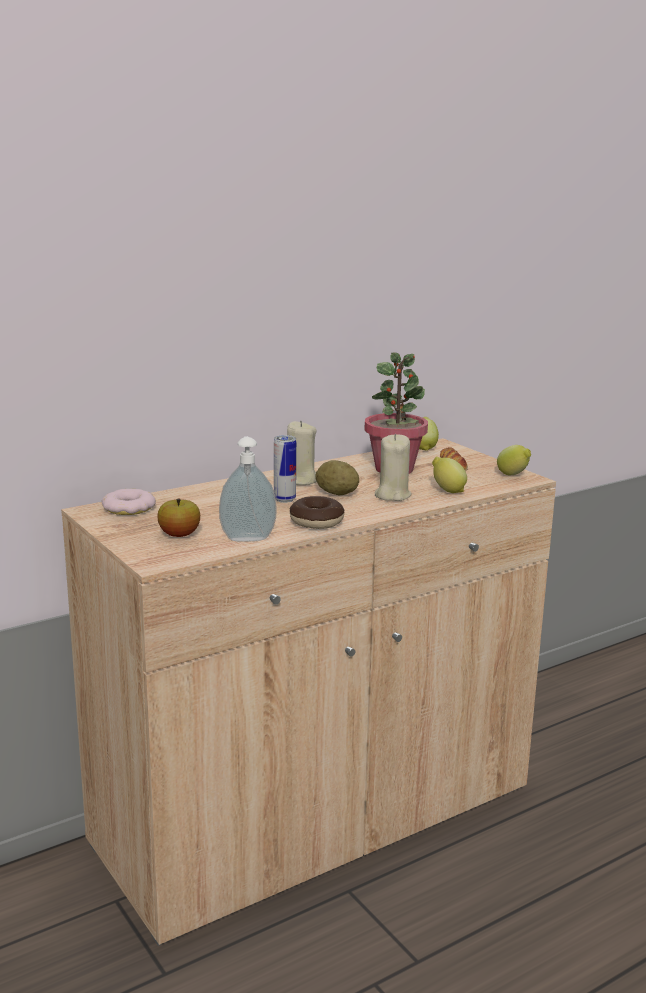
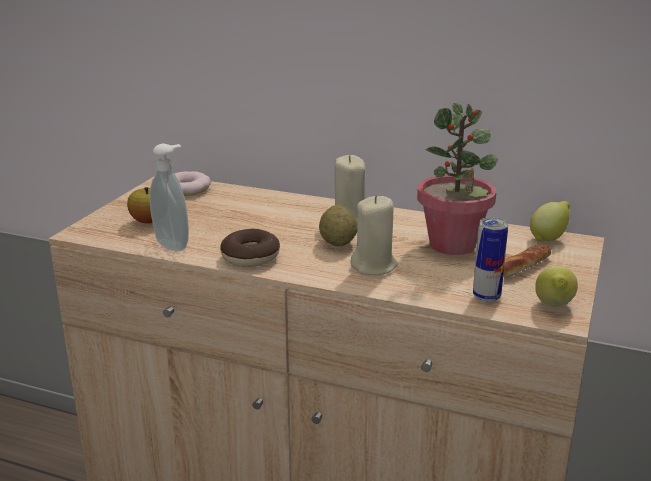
camera: 55 degrees right, 5 degrees up
(284, 499) = (287, 229): can -> can (486, 297)
(447, 491) = (434, 287): lemon -> none

